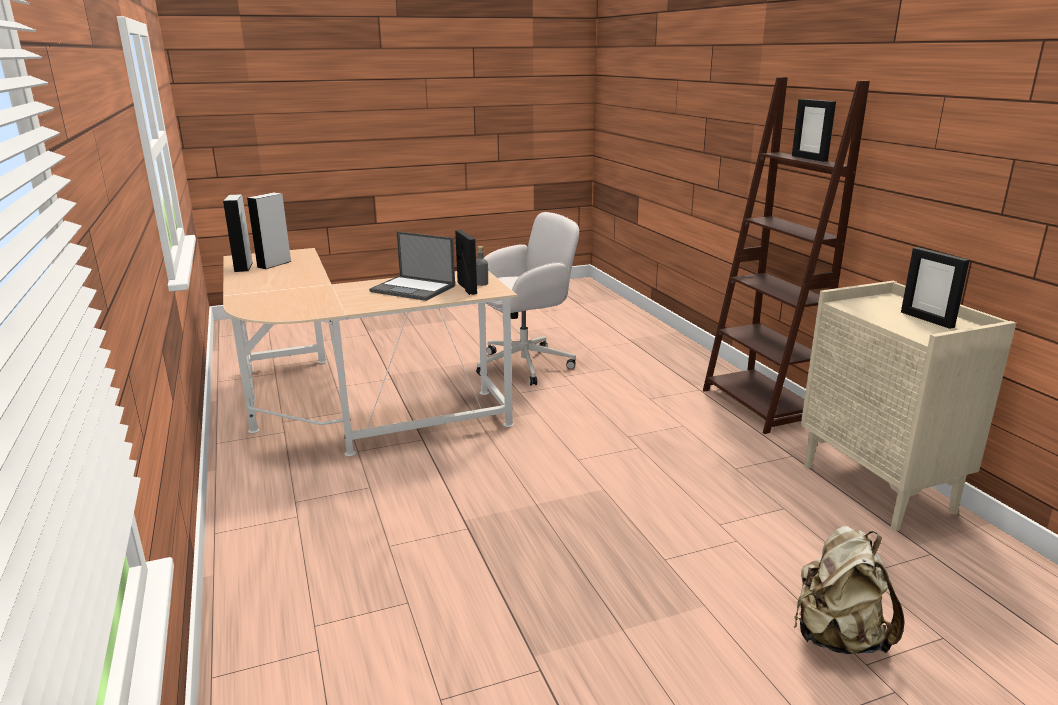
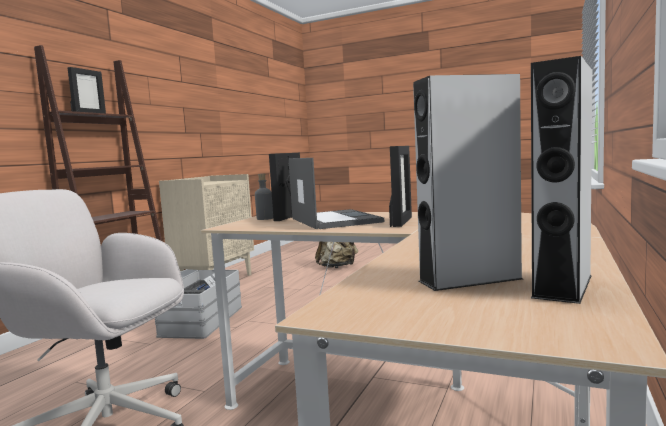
camera: 135 degrees left, 15 degrees down
(681, 430) = (201, 320): none -> grey storage box
(927, 319) = (207, 182): picture frame -> picture frame (401, 221)

